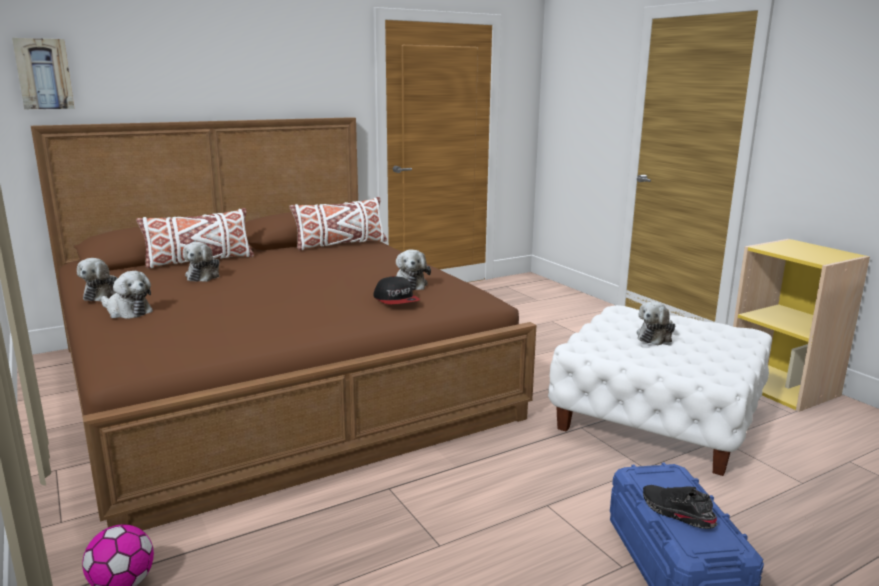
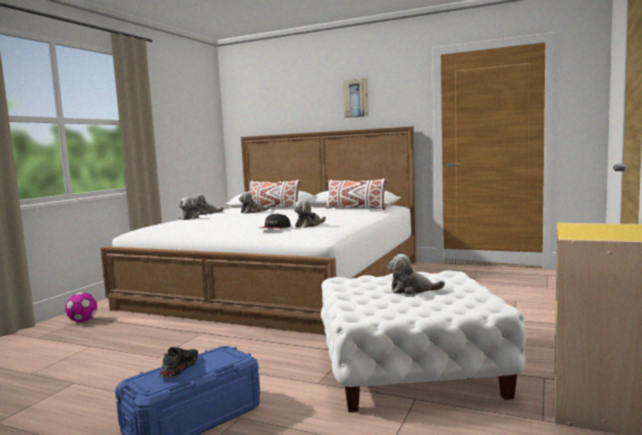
camera: 55 degrees right, 10 degrees down
(44, 74) = (250, 111): picture -> picture (356, 98)
(275, 380) = (281, 283): brown bed -> white bed

